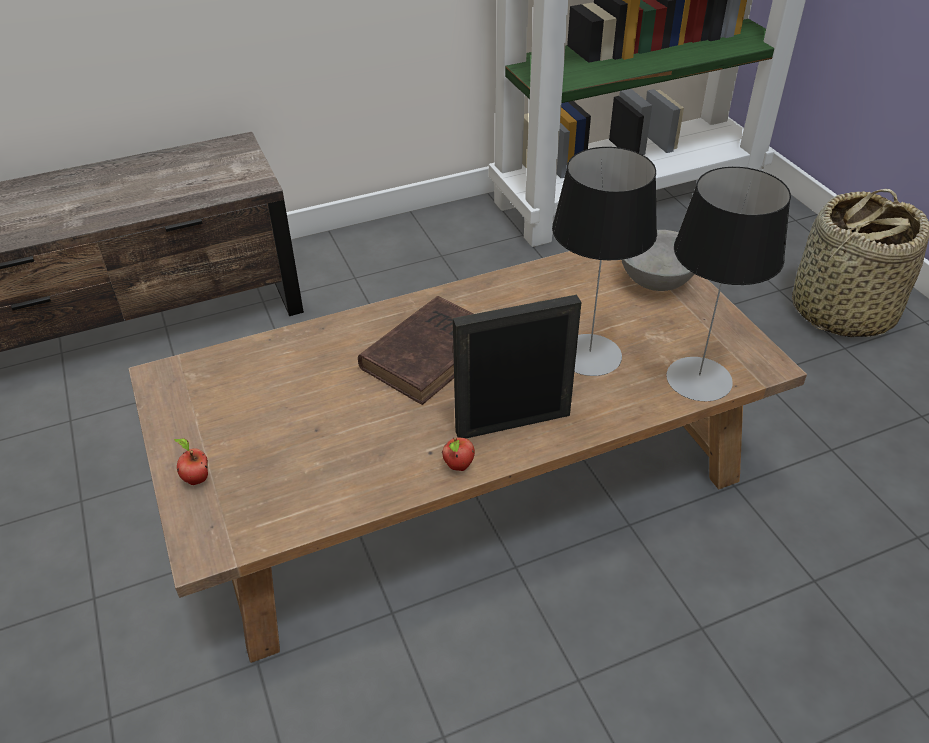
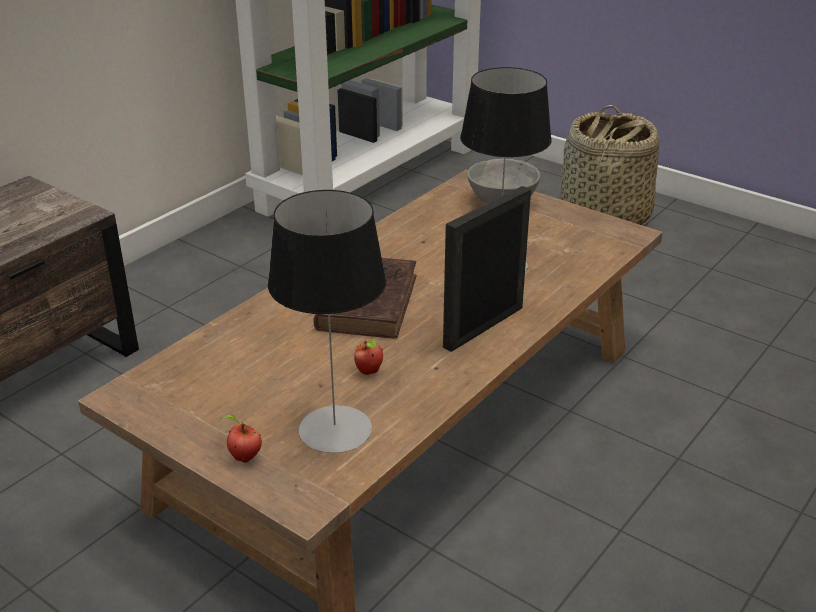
camera: 30 degrees left, 10 degrees down
(459, 467) = (469, 369): apple -> apple (369, 371)
(698, 379) = (593, 256): table lamp -> table lamp (334, 429)

